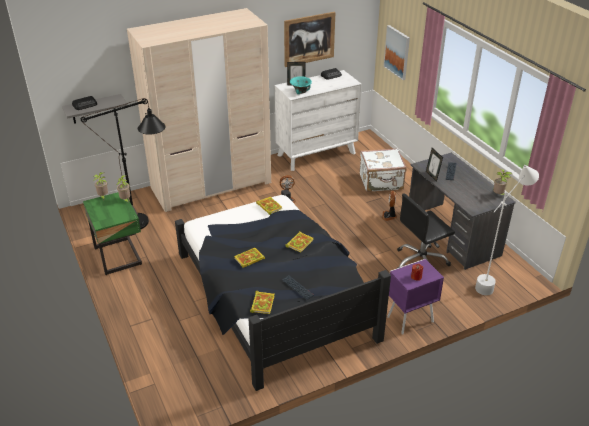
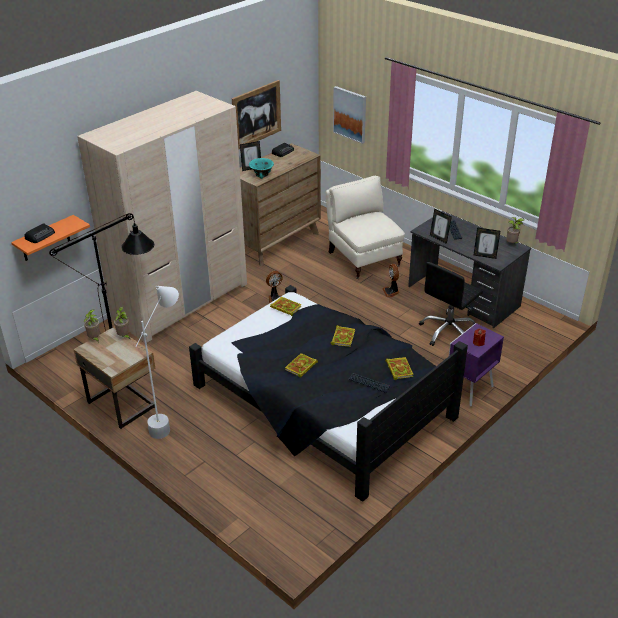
camera: 20 degrees left, 0 degrees up
(93, 109) = (45, 239): grey shelf -> orange shelf
(119, 255) = (123, 403): green nightstand -> beige nightstand
(262, 303) = (343, 408): book -> book (399, 369)
(316, 154) = (277, 242): white dresser -> brown dresser
(381, 182) = (363, 258): white suitcase -> beige armchair
(465, 200) = (485, 256): none -> picture frame
(493, 282) = (526, 334): white floor lamp -> white floor lamp (170, 420)

